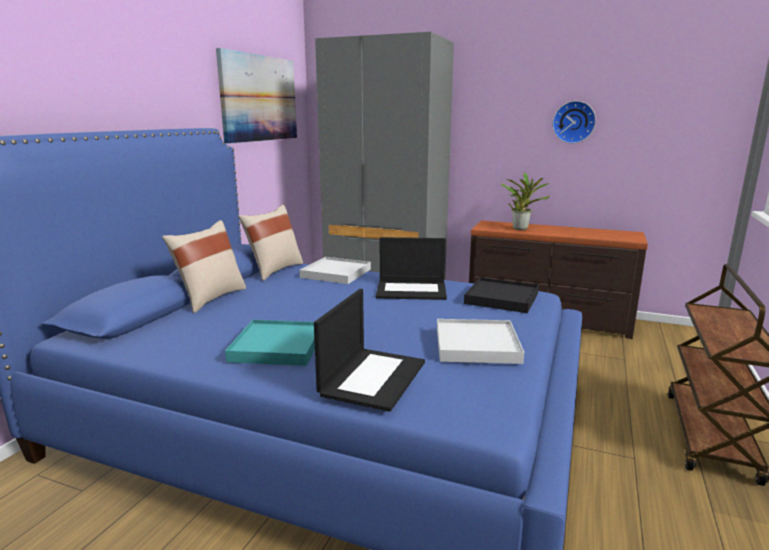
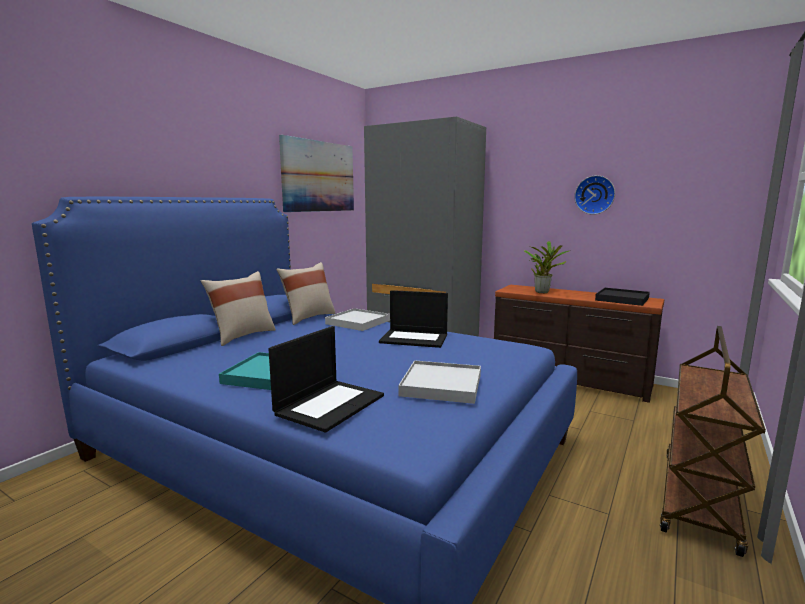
camera: 10 degrees right, 5 degrees down
(502, 298) = (492, 349): black tray -> black tray (622, 299)

